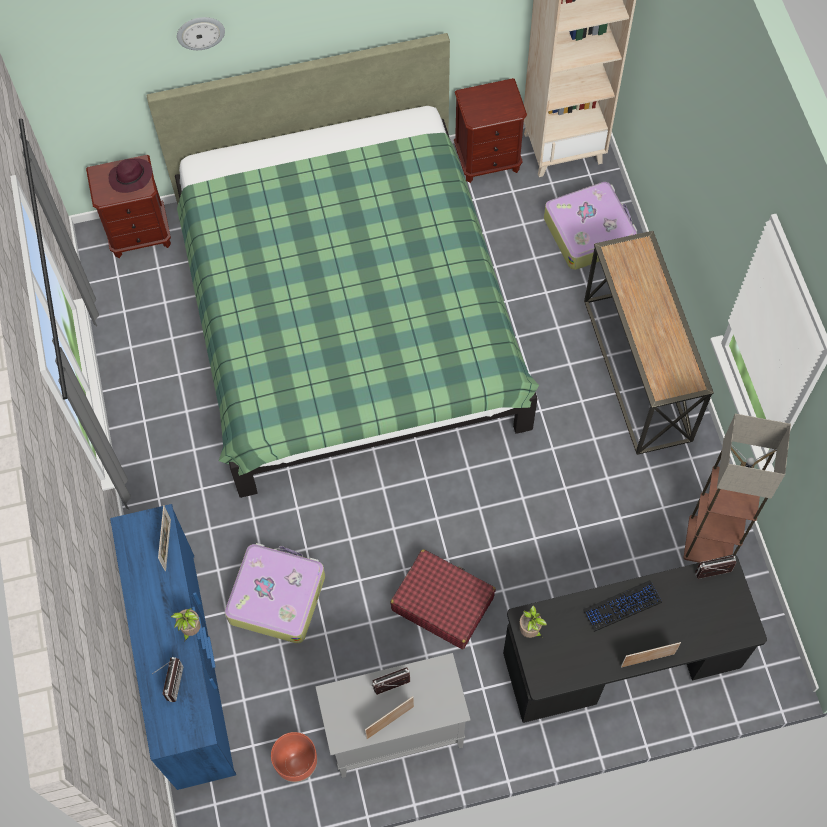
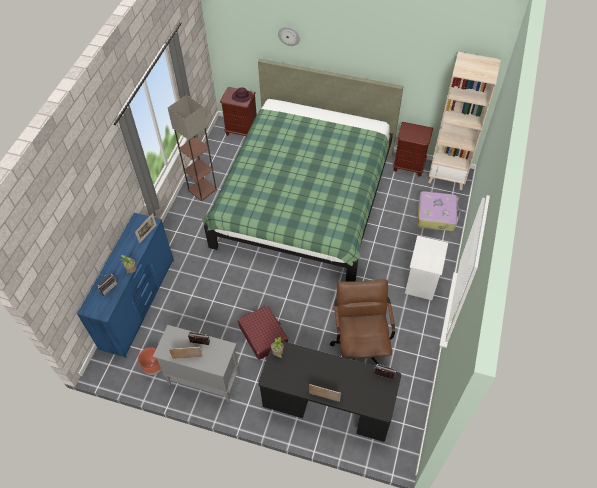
camera: 30 degrees right, 10 degrees down
(276, 596) = (195, 294): suitcase -> none
(608, 532) = (360, 346): none -> brown office chair
(622, 606) = (328, 366): keyboard -> none
(638, 369) = (422, 283): console table -> white nightstand
(708, 541) = (407, 375): floor lamp -> floor lamp (202, 189)

